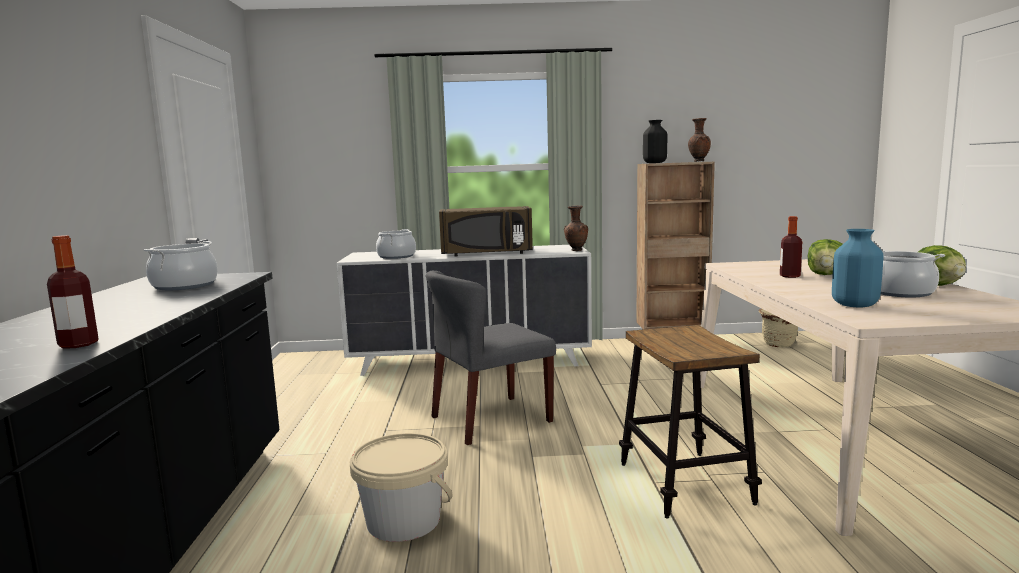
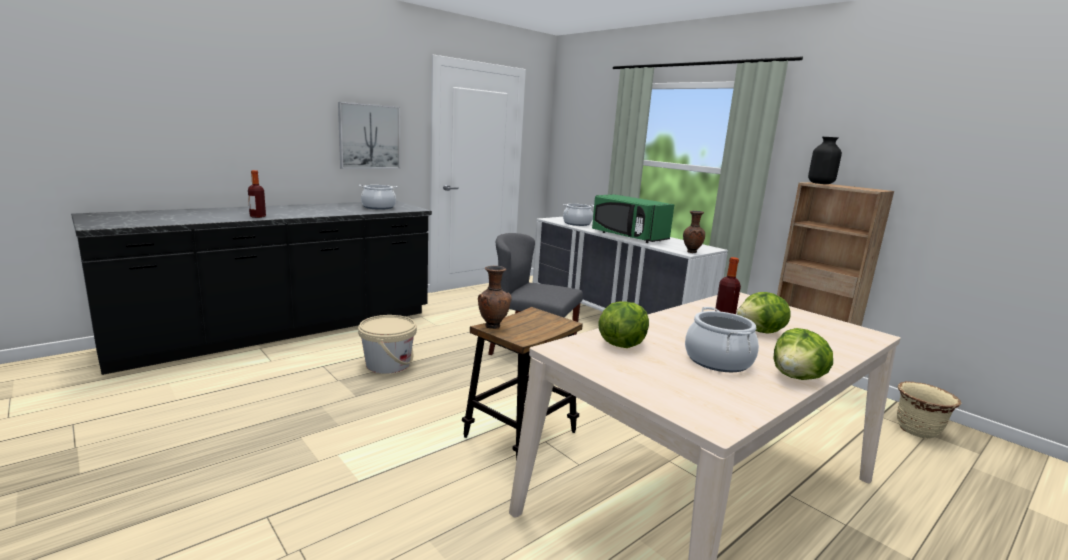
camera: 50 degrees right, 5 degrees up
(93, 160) = (369, 136): none -> picture
(487, 254) = (627, 236): brown microwave -> green microwave
(698, 161) = (867, 189): brown vase -> brown vase (492, 326)
(854, 305) = (621, 344): blue vase -> lettuce

